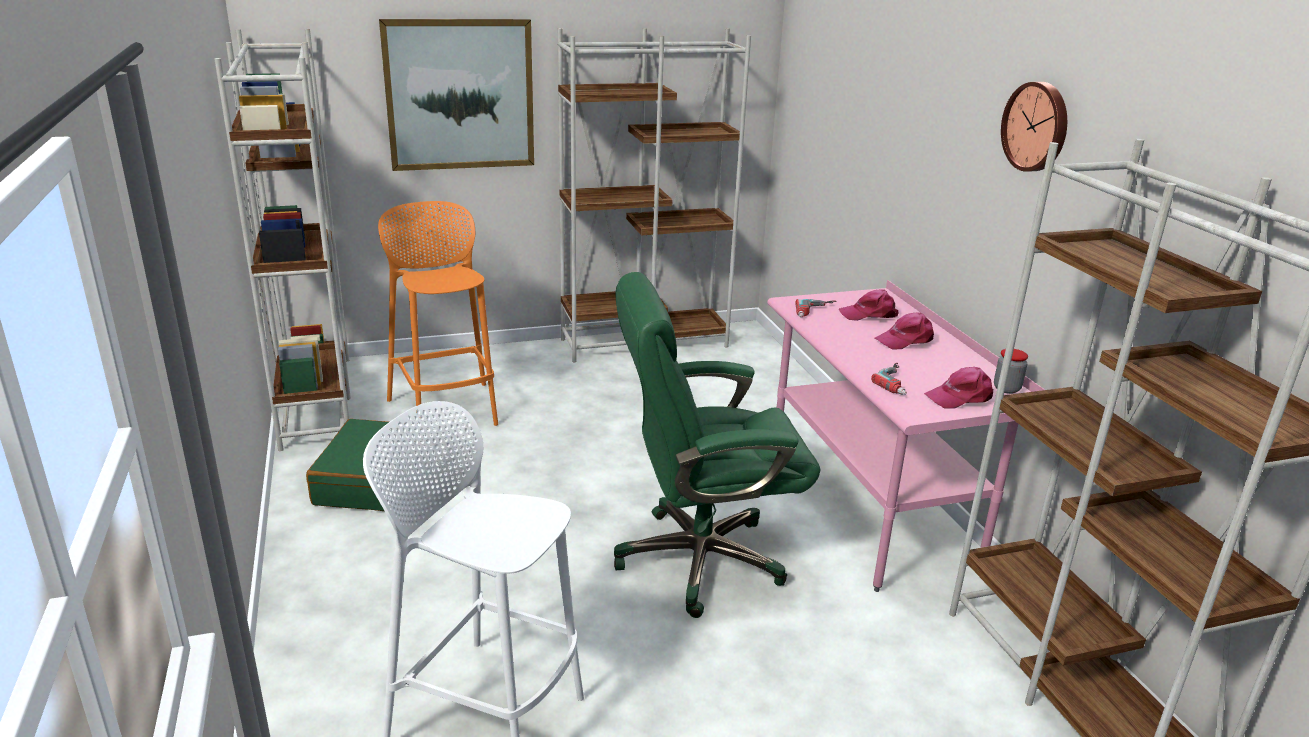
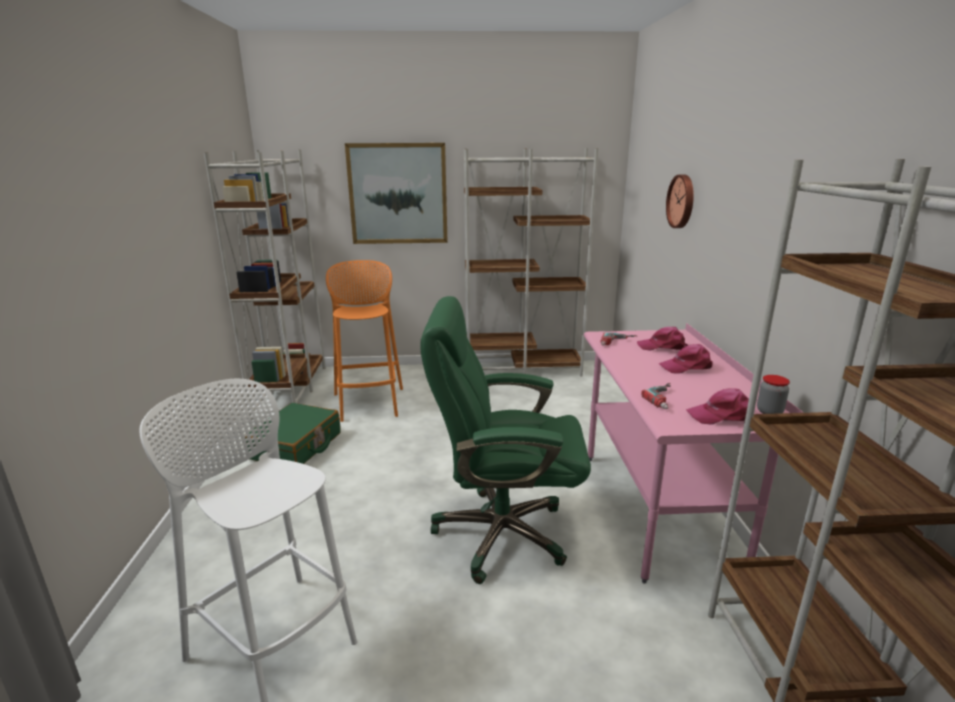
camera: 15 degrees right, 5 degrees down
(1037, 126) = (802, 174): wall clock -> wall clock (682, 201)

